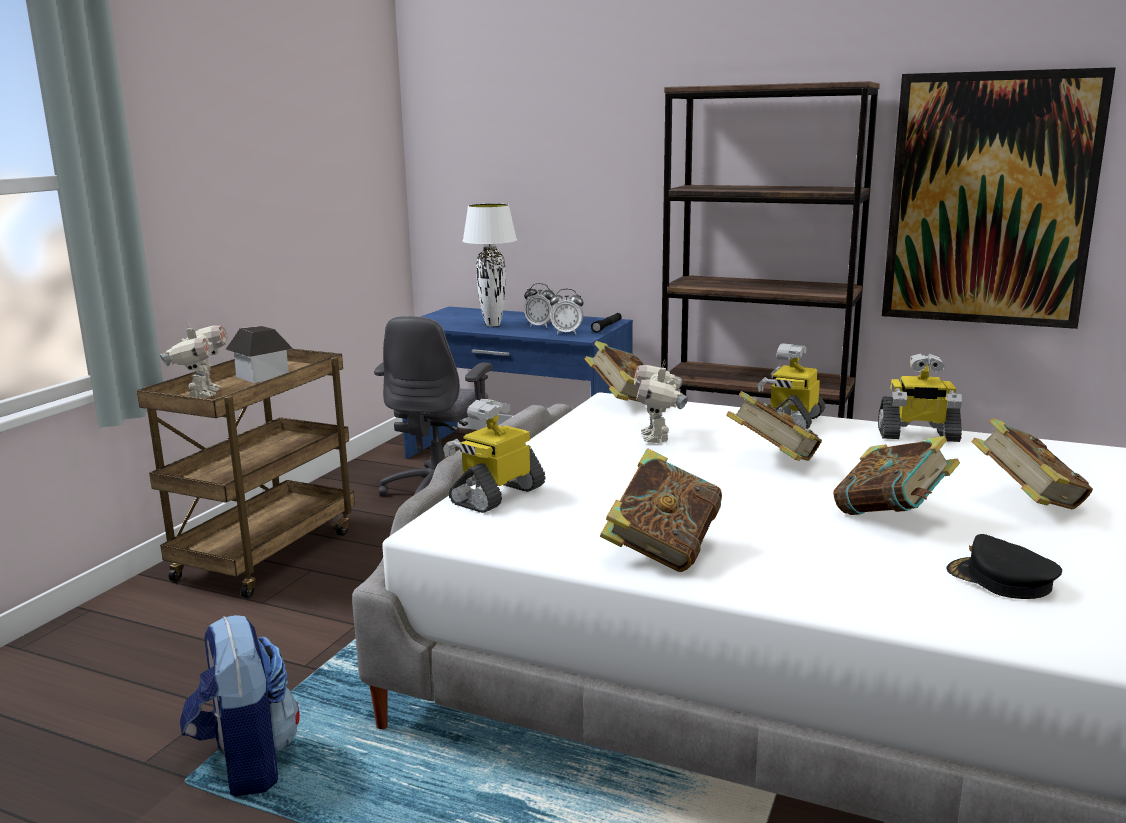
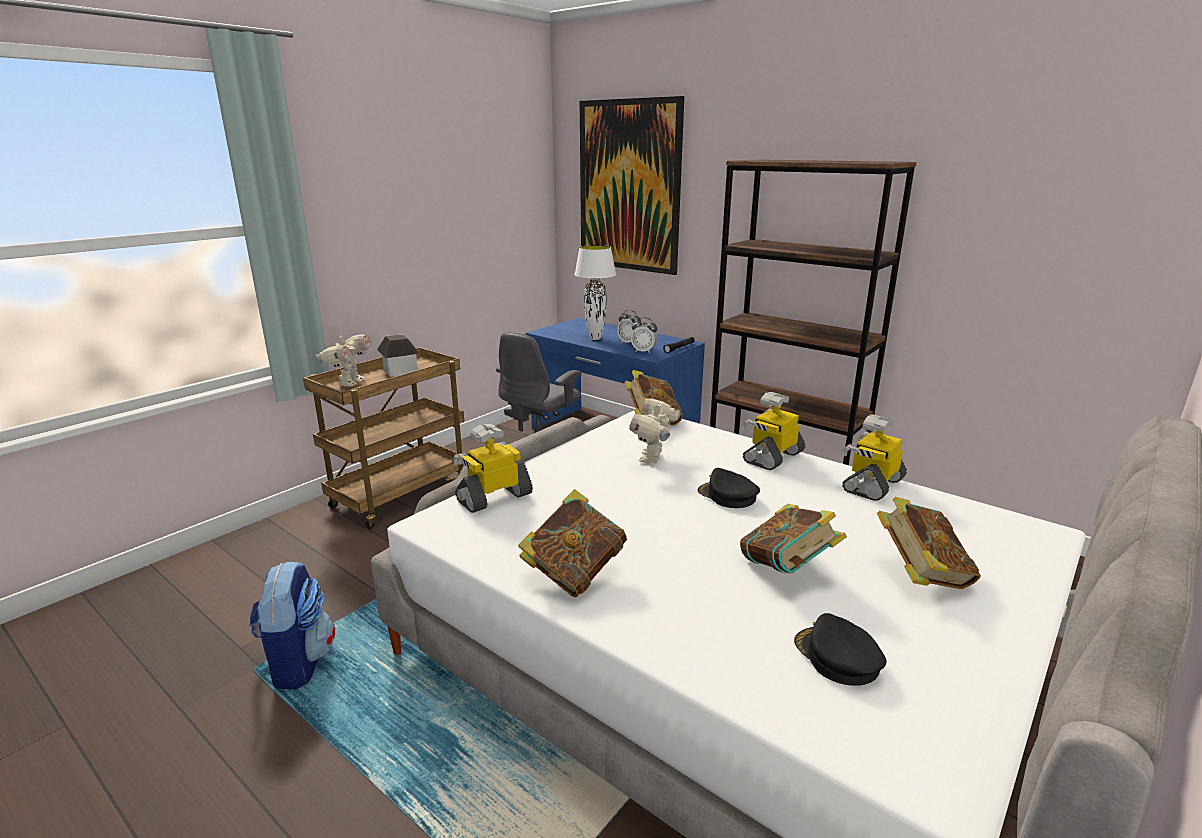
camera: 15 degrees right, 5 degrees up
(773, 462) = (727, 496): book -> black cap
(917, 435) = (872, 485): toy robot -> toy robot turned 105 degrees clockwise
(989, 200) = (1007, 272): picture -> picture (629, 187)

